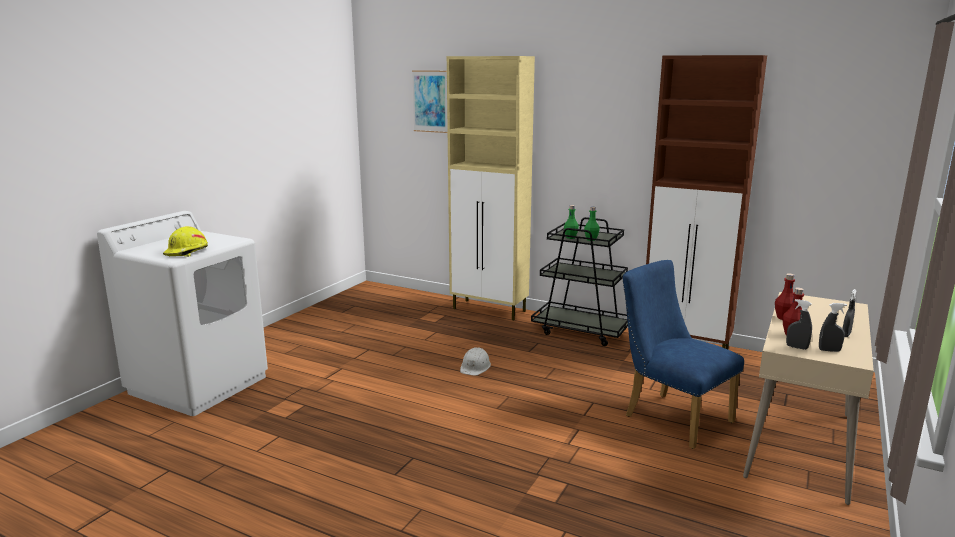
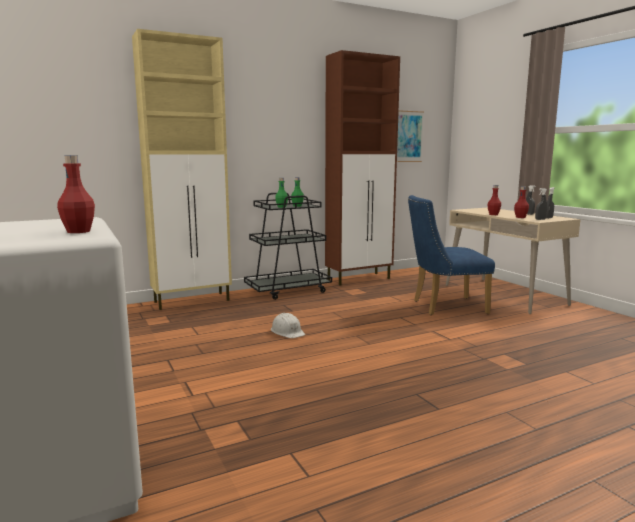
camera: 55 degrees left, 5 degrees down
(187, 252) = (79, 231): yellow hard hat -> red bottle
(430, 101) = (86, 85): picture -> picture (409, 136)

